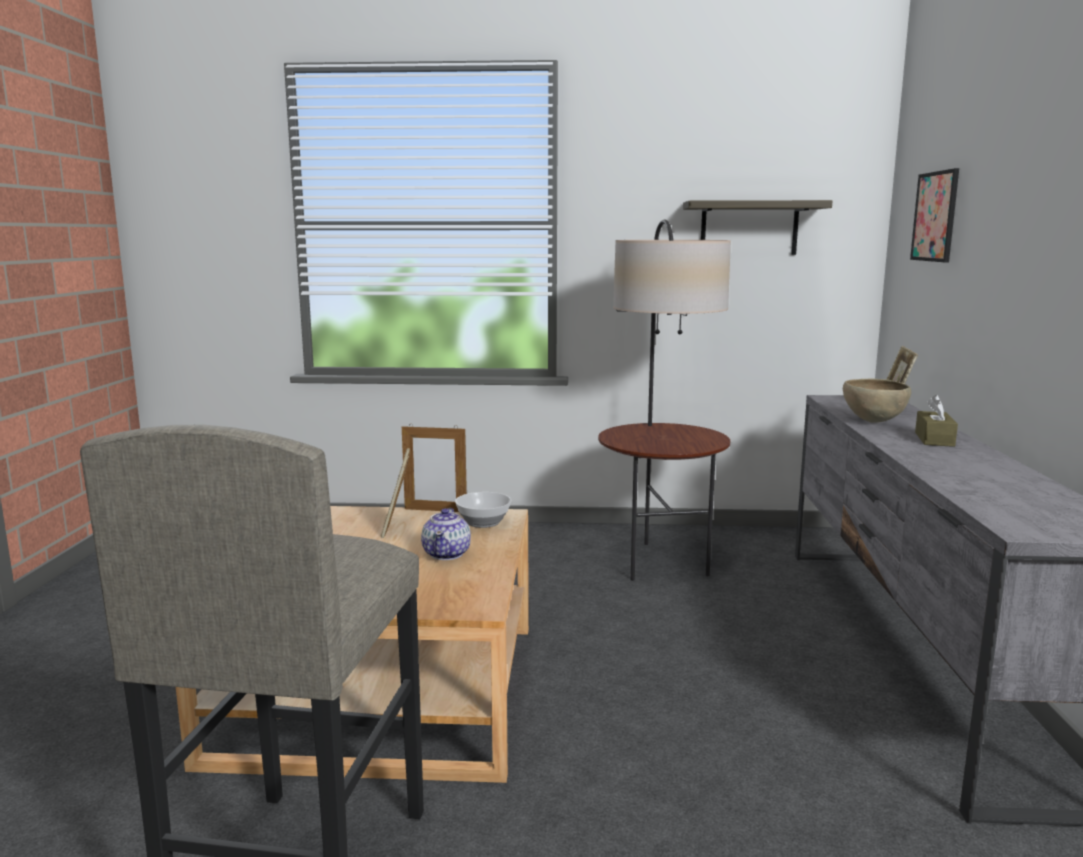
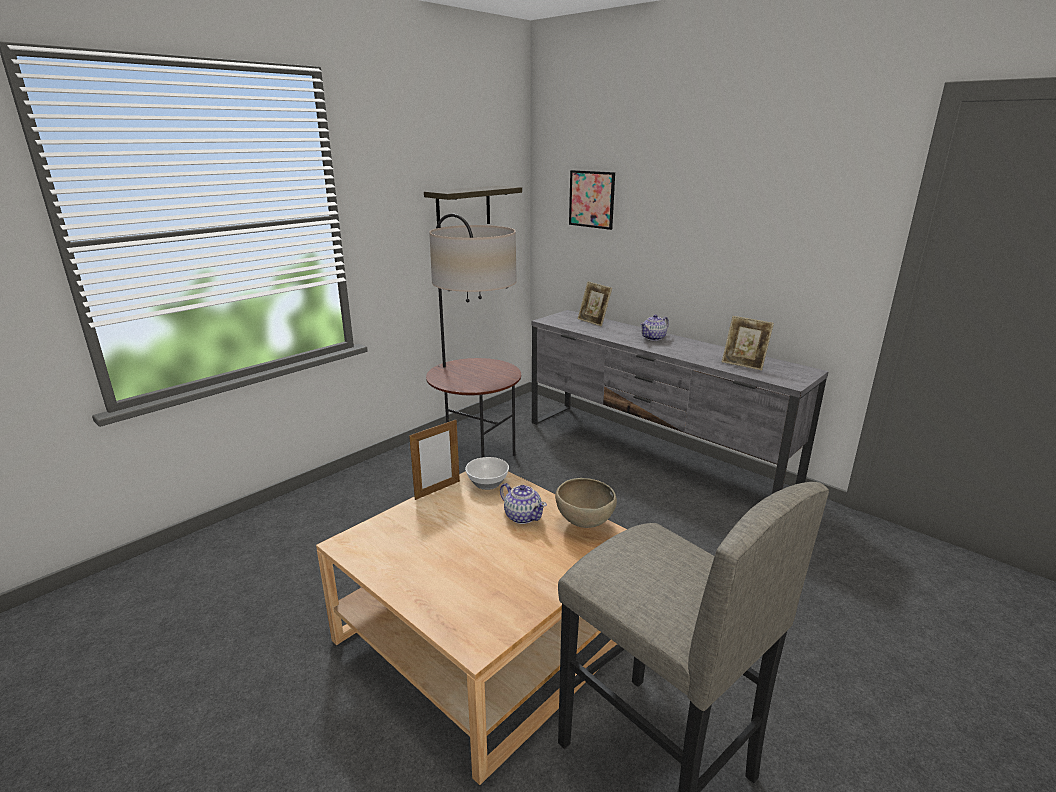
camera: 50 degrees left, 10 degrees up
(397, 526) = (445, 515): picture frame -> picture frame (743, 364)
(873, 422) = (607, 333): brown bowl -> brown bowl (584, 524)
(934, 439) = (653, 338): brown tissue box -> teapot

